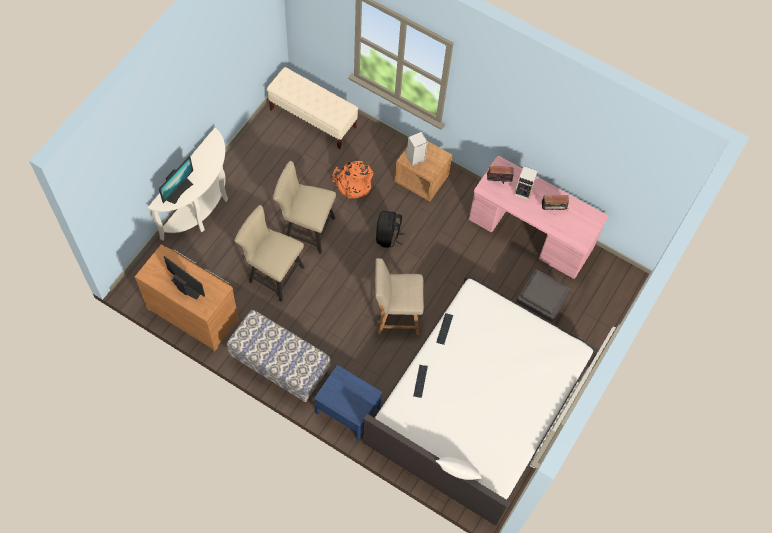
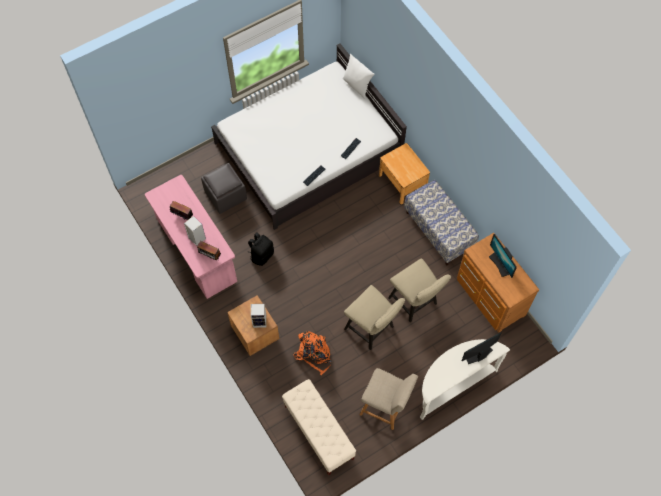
camera: 150 degrees left, 0 degrees up
(347, 409) = (402, 182): blue nightstand -> brown nightstand
(388, 236) = (309, 295): black backpack -> black backpack (261, 255)
(395, 315) = (335, 232): beige chair -> beige chair (386, 407)

